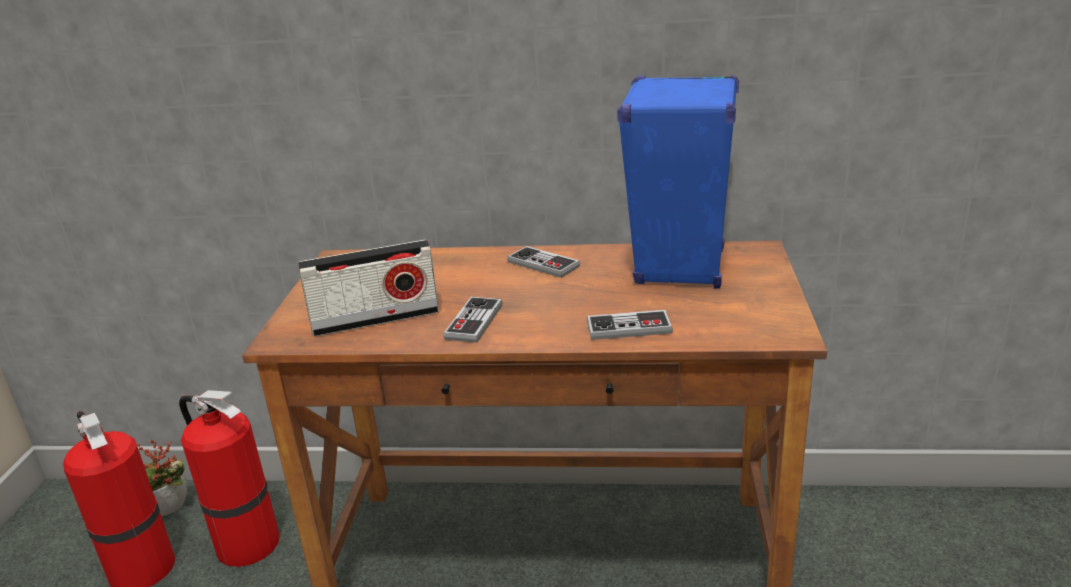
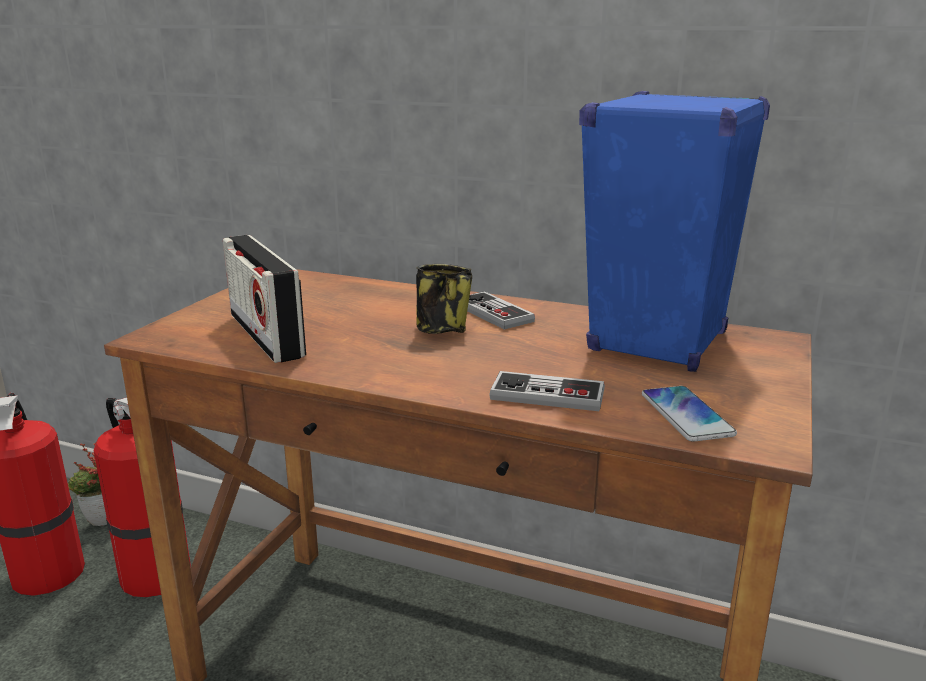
camera: 15 degrees right, 5 degrees down
(375, 319) = (266, 335): radio -> radio turned 60 degrees clockwise
(474, 322) = (368, 356): game controller -> none
(512, 287) = (439, 330): none -> mug
(730, 324) = (686, 415): none -> phone

